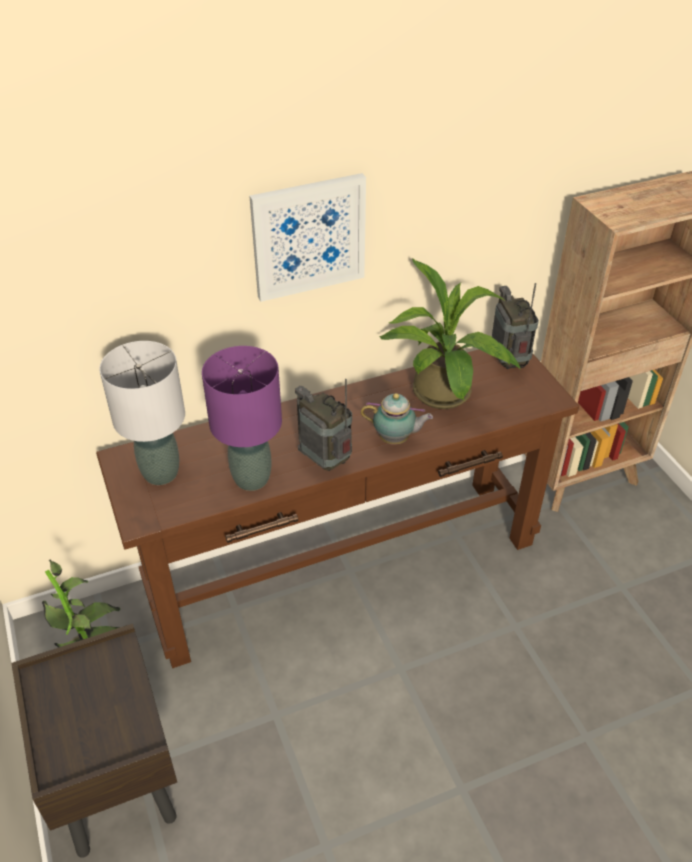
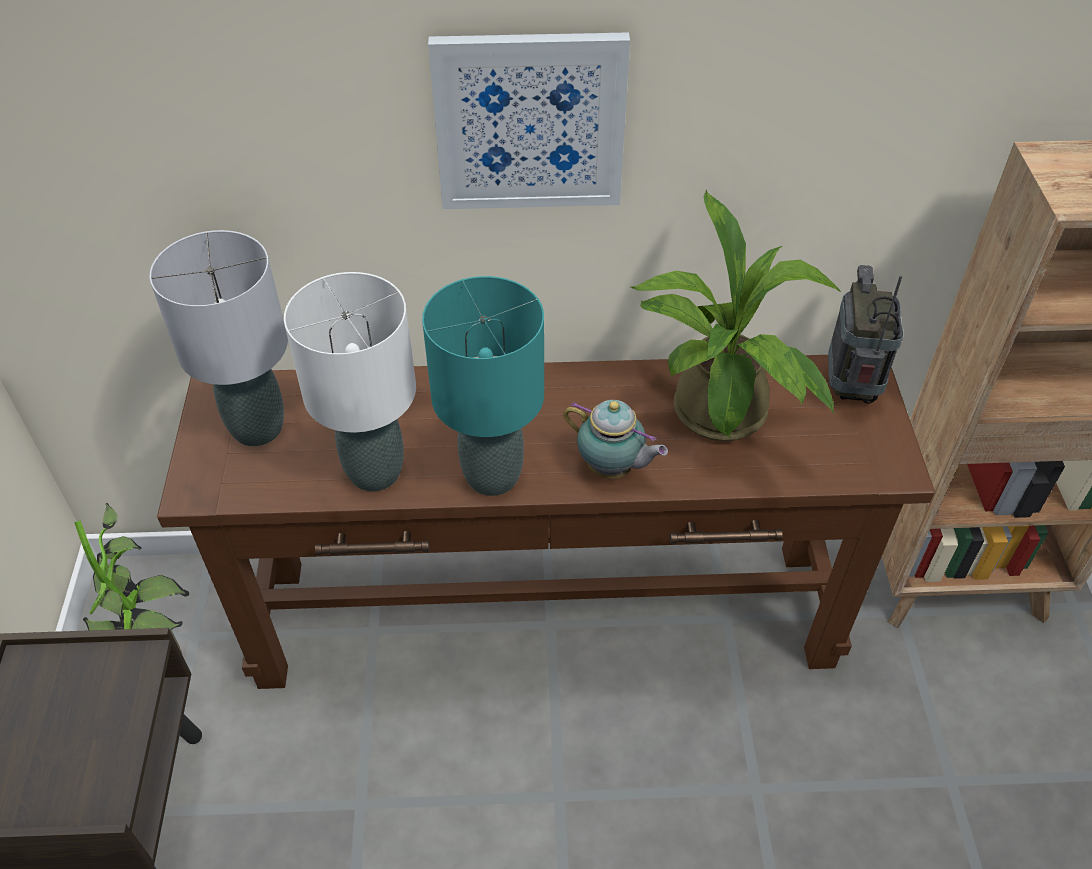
camera: 20 degrees right, 5 degrees up
(251, 478) = (375, 471): purple table lamp -> white table lamp
(326, 461) = (493, 475): radio -> turquoise table lamp

